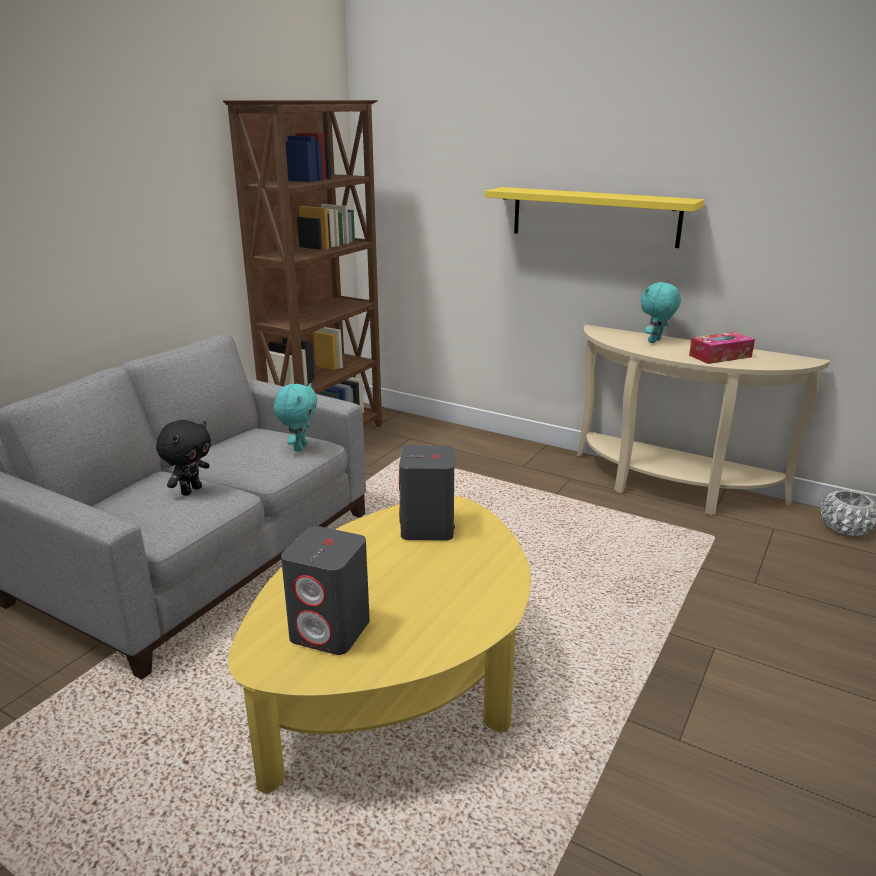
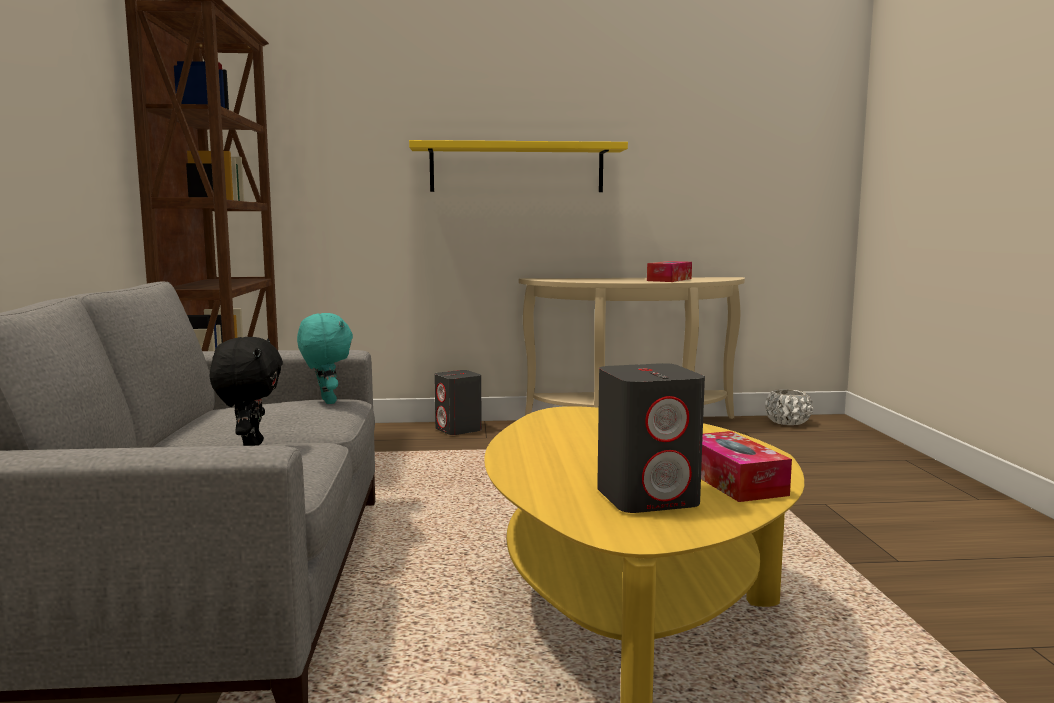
camera: 35 degrees left, 15 degrees down
(414, 638) = (733, 481): none -> tissue box
(427, 528) = (582, 426): grey speaker -> grey speaker (458, 430)
(655, 341) = (601, 279): turquoise plush toy -> none

